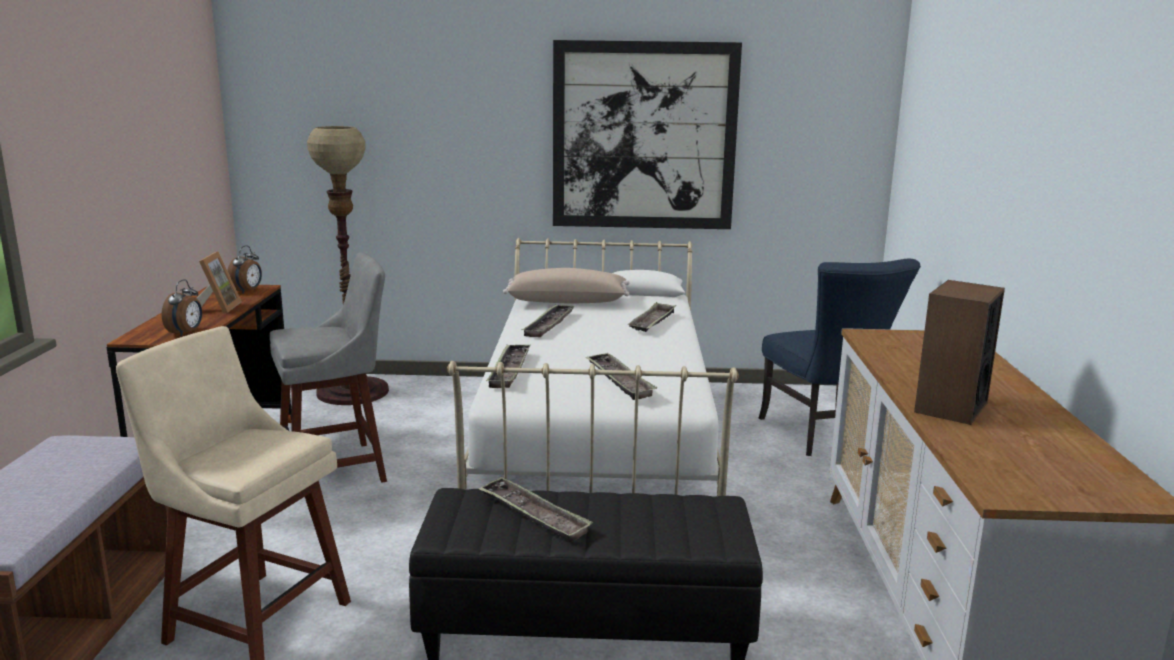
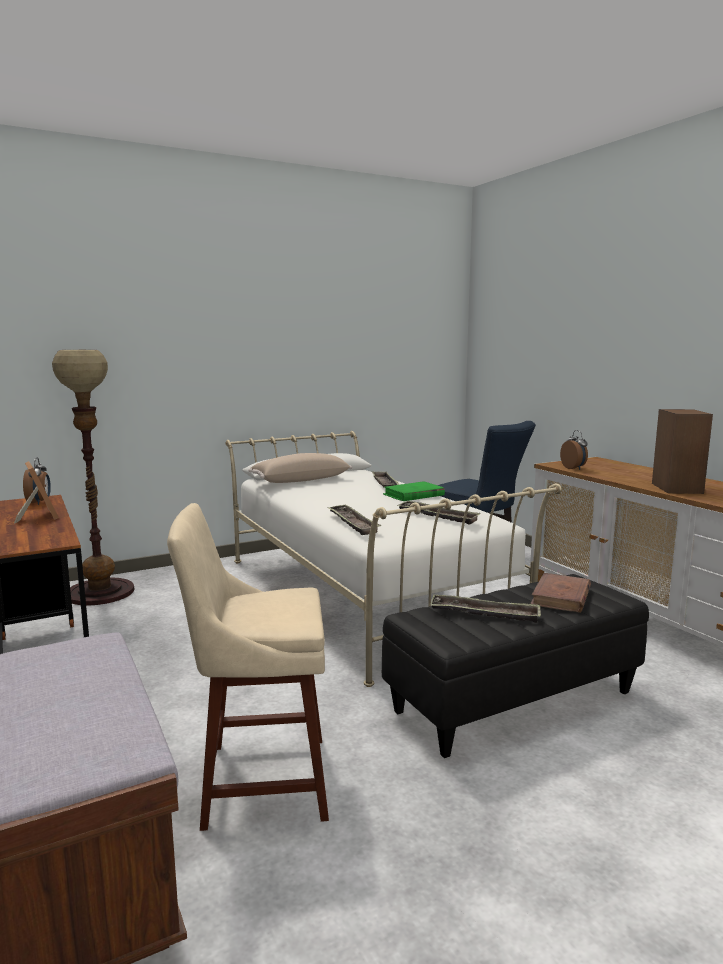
camera: 30 degrees left, 5 degrees down
(186, 333) = (50, 537): alarm clock -> alarm clock (574, 468)
(339, 468) = (169, 649): grey chair -> none
(549, 325) = (320, 494): tray -> none
(644, 136) = (315, 354): picture -> none
(652, 345) = (413, 495): none -> green book
(658, 521) = (561, 597): none -> brown book

